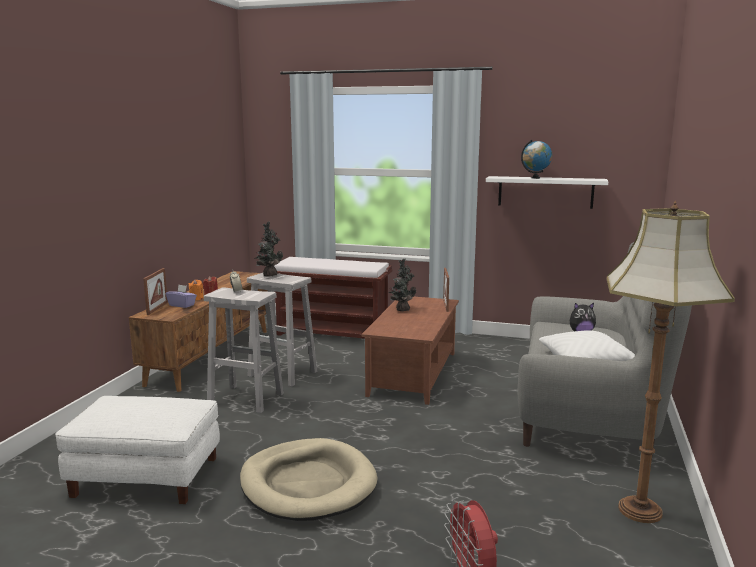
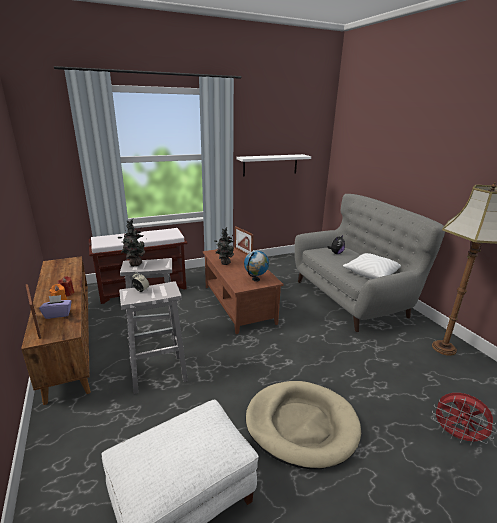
camera: 40 degrees left, 10 degrees up
(535, 178) = (269, 156): globe -> globe (256, 279)

